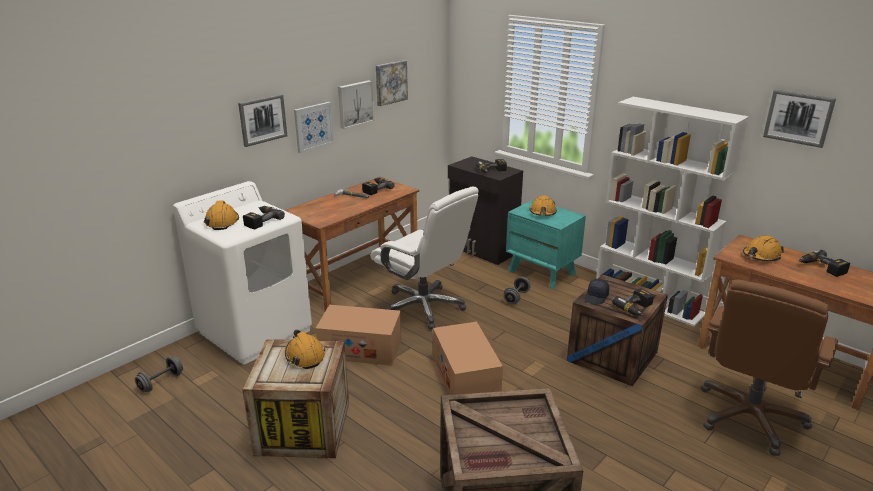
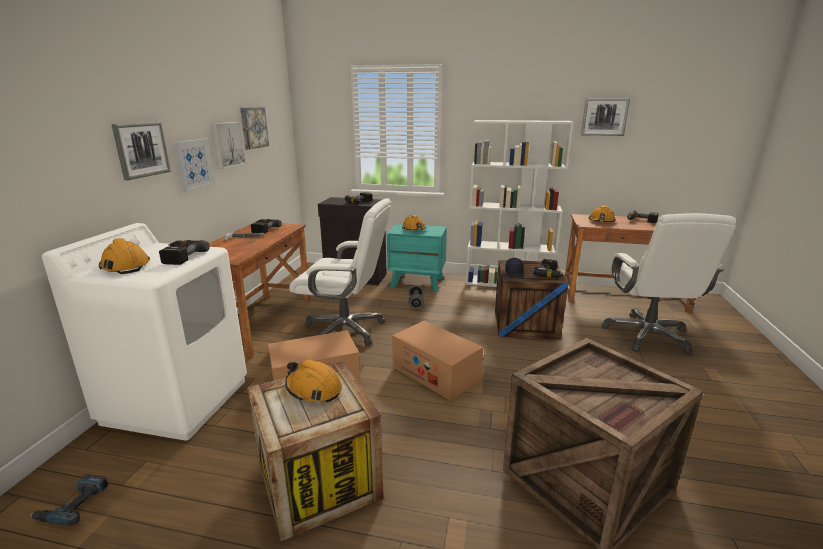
camera: 30 degrees left, 5 degrees down
(161, 382) = (73, 504): grey dumbbell -> power drill
(750, 417) = (647, 336): brown office chair -> white office chair

